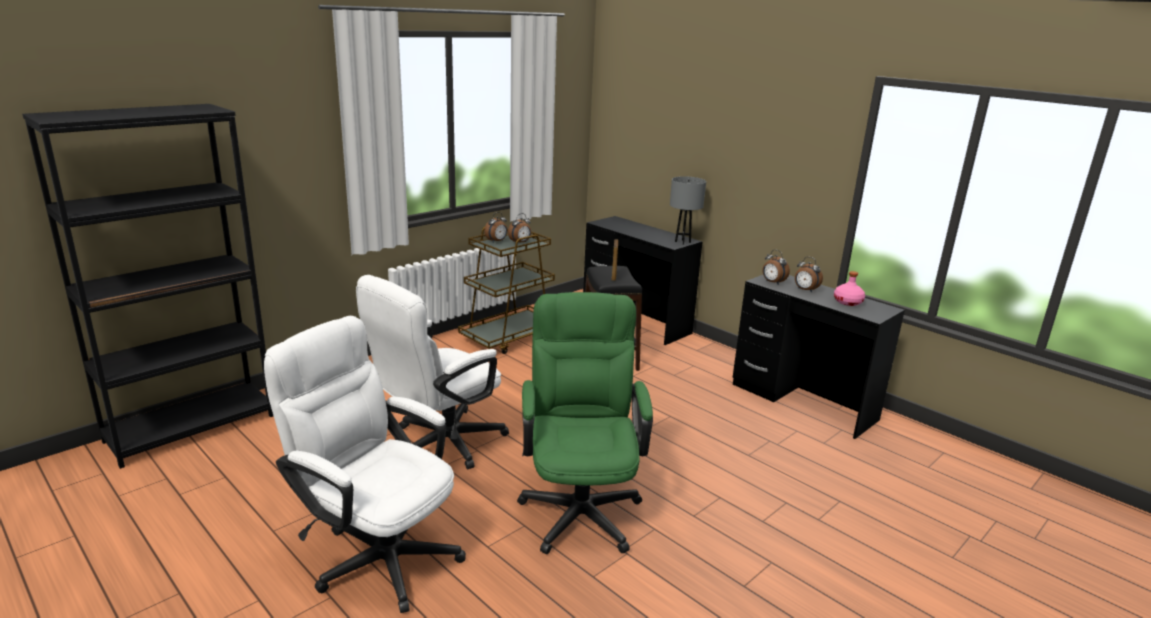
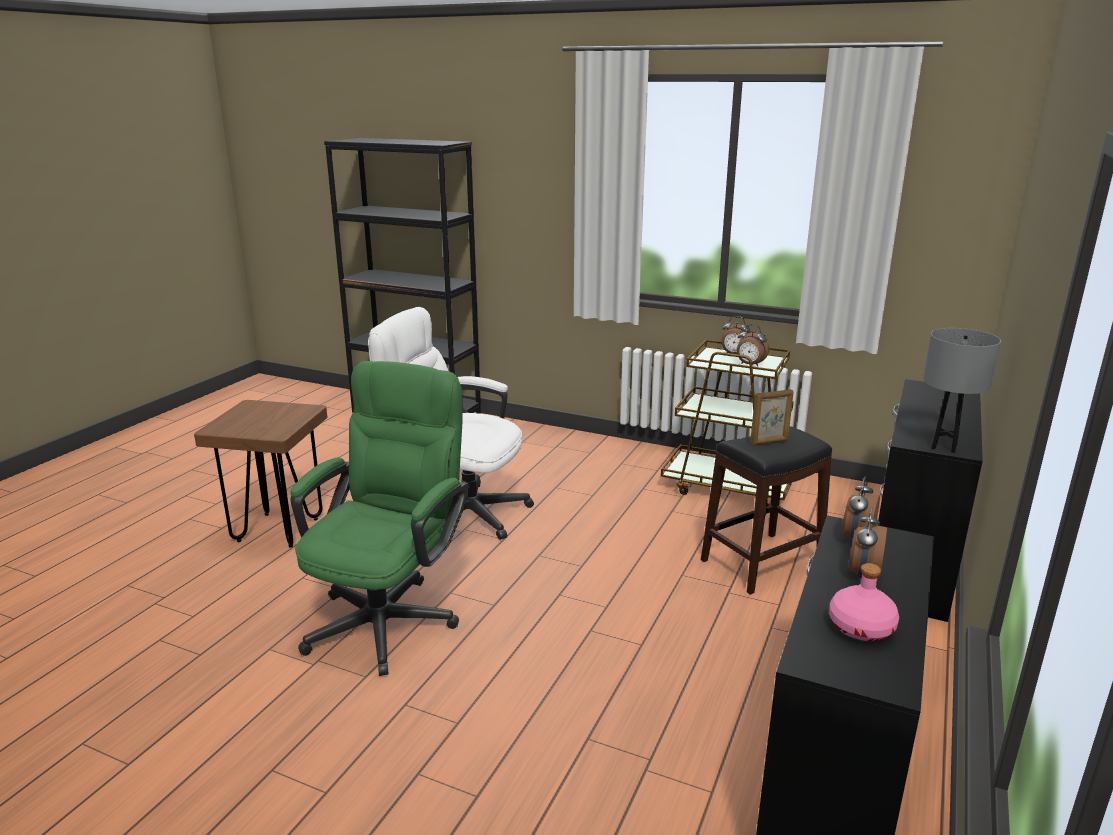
camera: 70 degrees right, 0 degrees up
(377, 553) = (279, 530): white office chair -> brown stool
(580, 505) = (390, 615): green office chair -> green office chair turned 45 degrees counterclockwise

